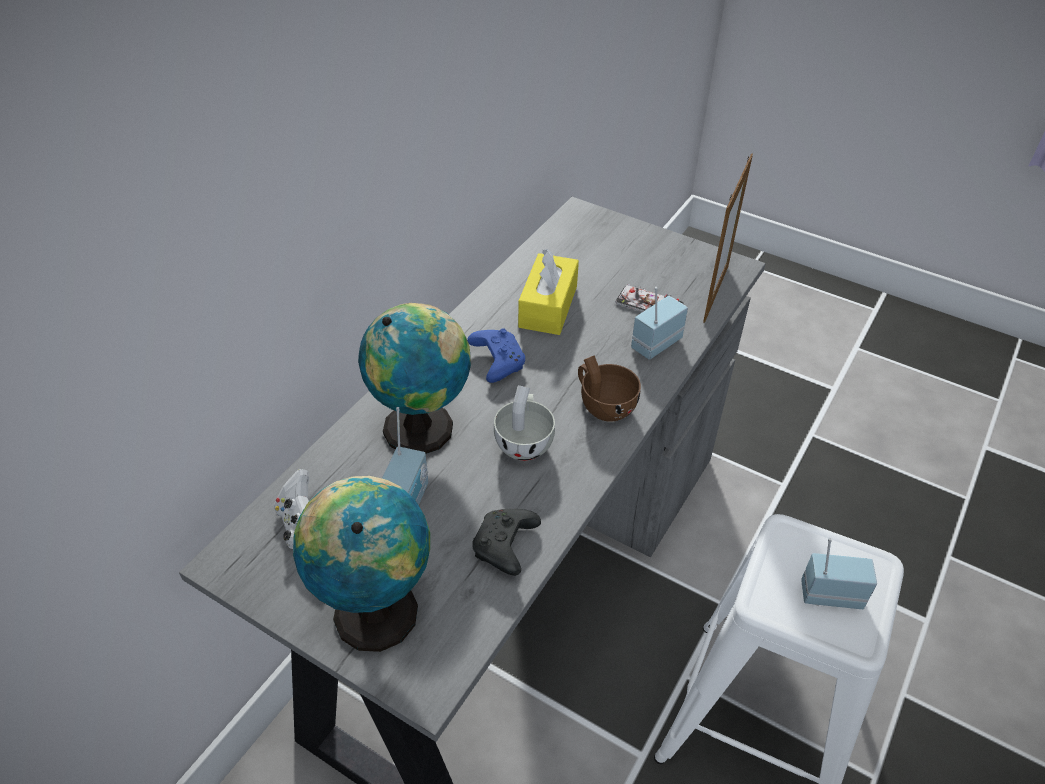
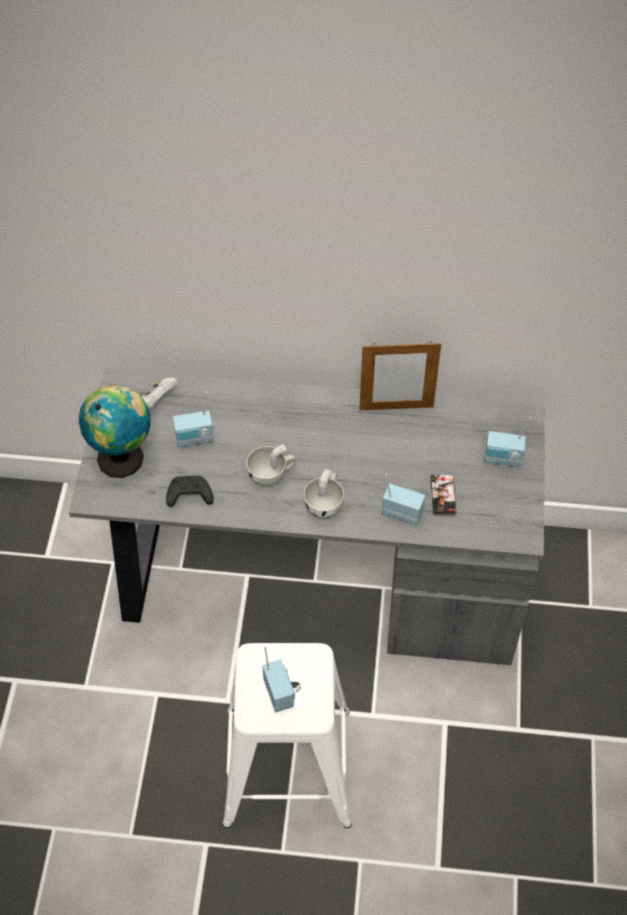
camera: 65 degrees right, 10 degrees up
(423, 427) = (254, 421): globe -> none
(496, 361) = (331, 433): blue game controller -> none
(548, 306) = (402, 439): yellow tissue box -> none
(603, 405) = (325, 503): brown cup -> white cup
(625, 246) = (502, 460): none -> radio
(716, 293) = (483, 532): picture frame -> picture frame (396, 408)

